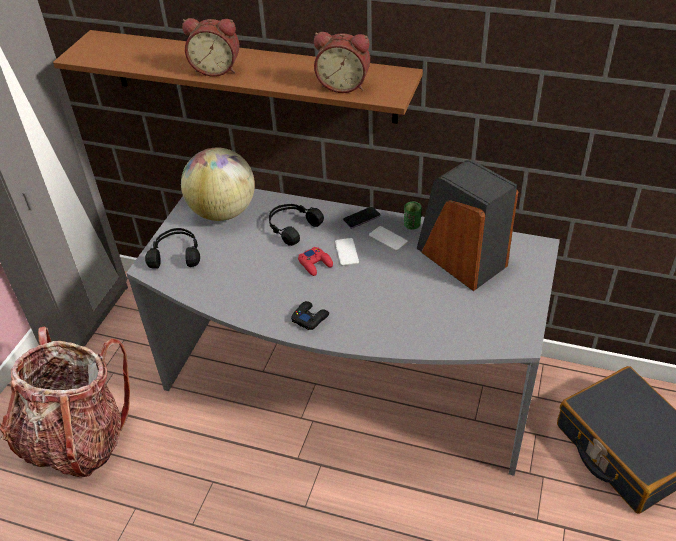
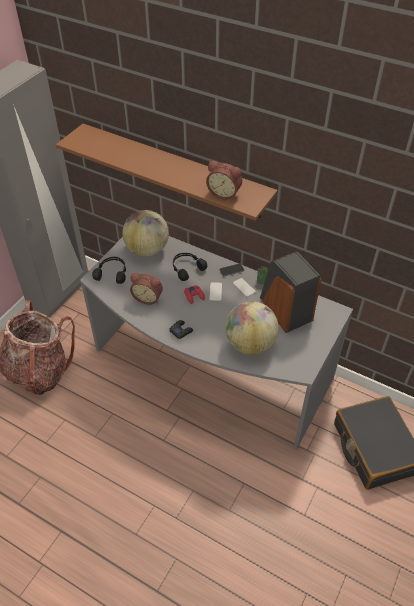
camera: 10 degrees right, 5 degrees up
(216, 69) = (151, 167): alarm clock -> alarm clock (148, 297)
(424, 317) = (250, 344): none -> globe

